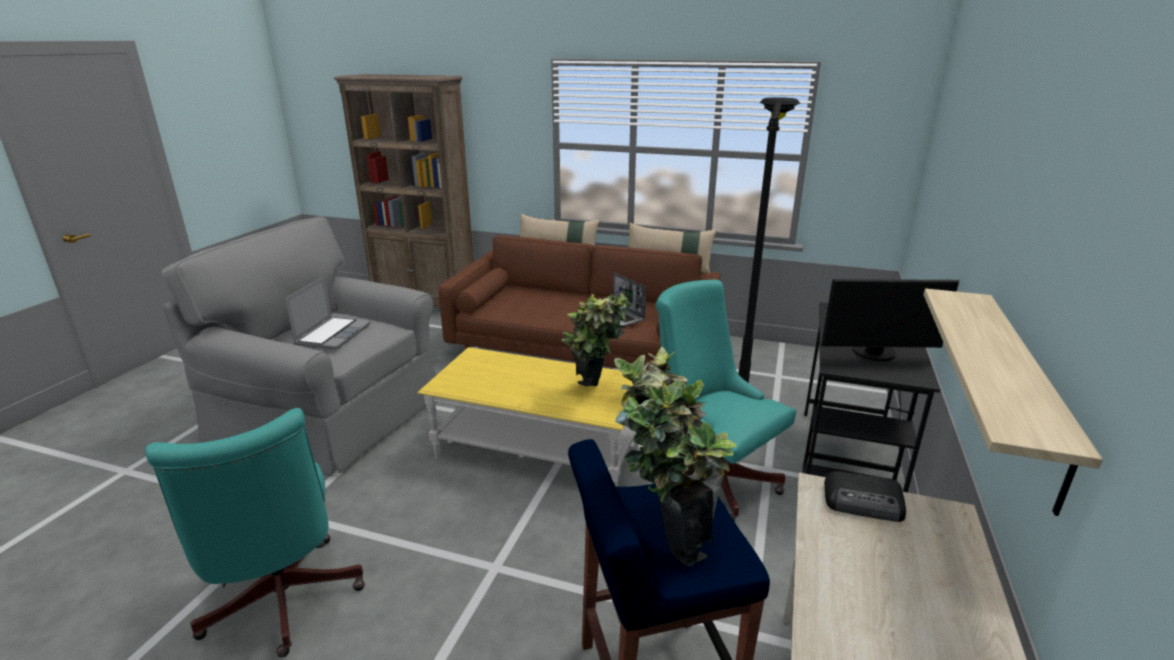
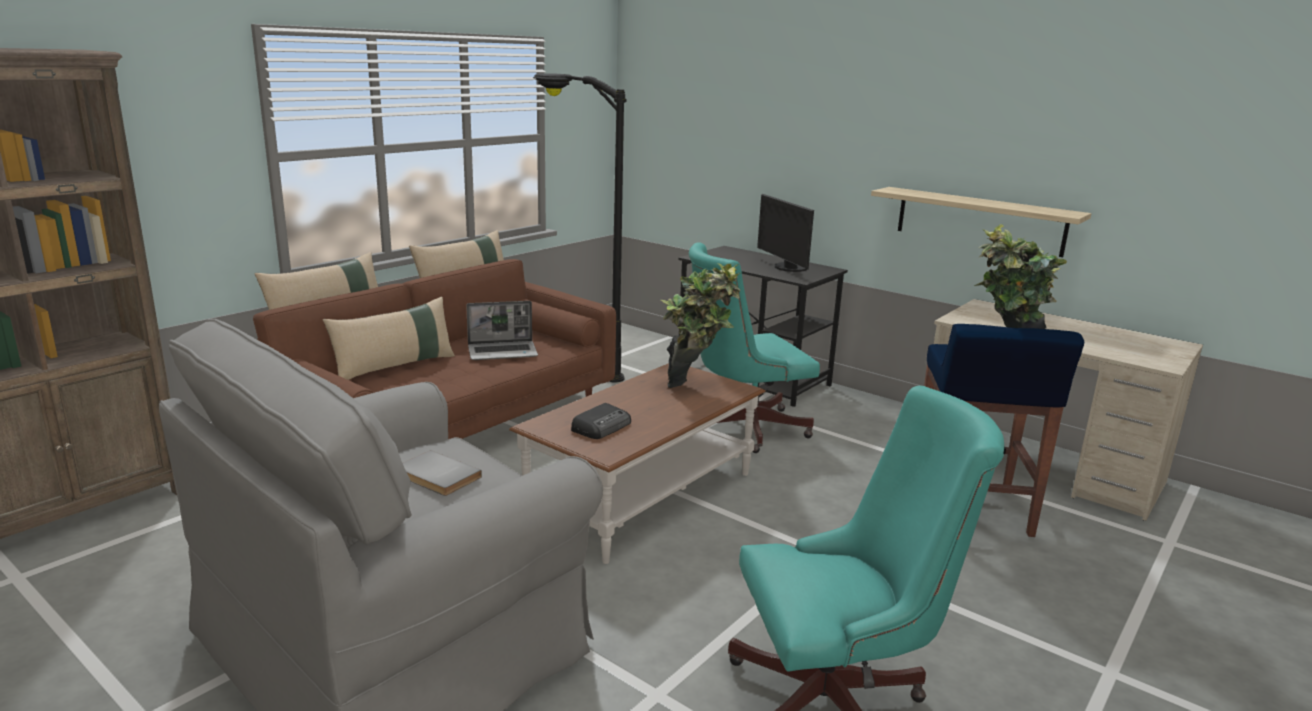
camera: 70 degrees left, 5 degrees down
(333, 334) = (436, 477): laptop -> grey book
(538, 452) = (642, 496): yellow coffee table -> brown coffee table
(558, 297) = (395, 366): none -> beige pillow
(864, 502) = (970, 315): radio -> radio (602, 426)
(875, 354) = (787, 268): monitor -> monitor turned 135 degrees clockwise

